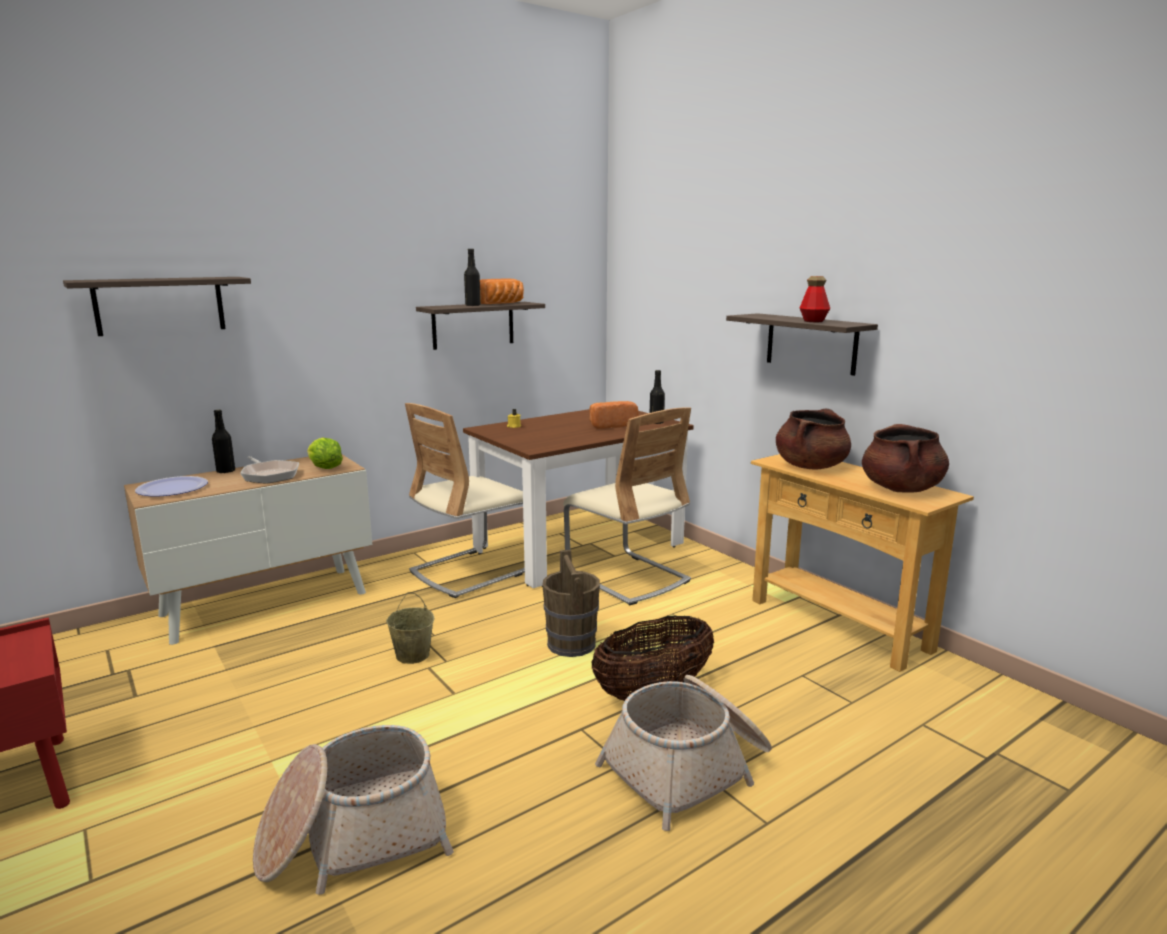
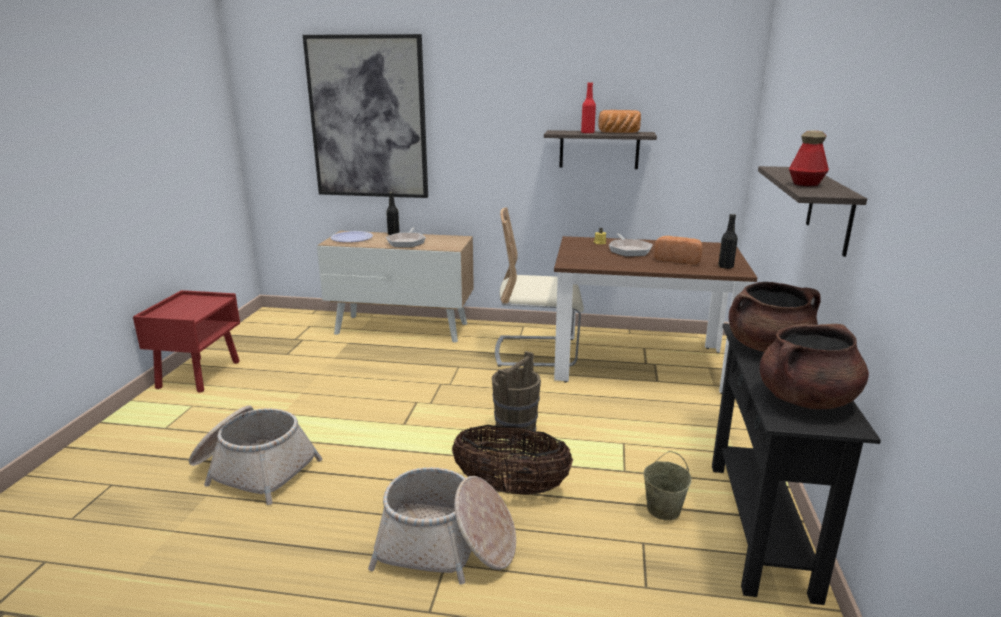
camera: 45 degrees right, 5 degrees up
(160, 305) = (368, 118): shelf -> picture
(324, 468) = (441, 245): lettuce -> none
(412, 655) = (420, 390): beige bucket -> beige bucket (663, 509)
(473, 305) = (587, 133): black bottle -> red bottle
(554, 426) = (629, 250): none -> frying pan
(627, 577) = (637, 401): beige chair -> none
(838, 624) = (760, 525): beige console table -> black console table

